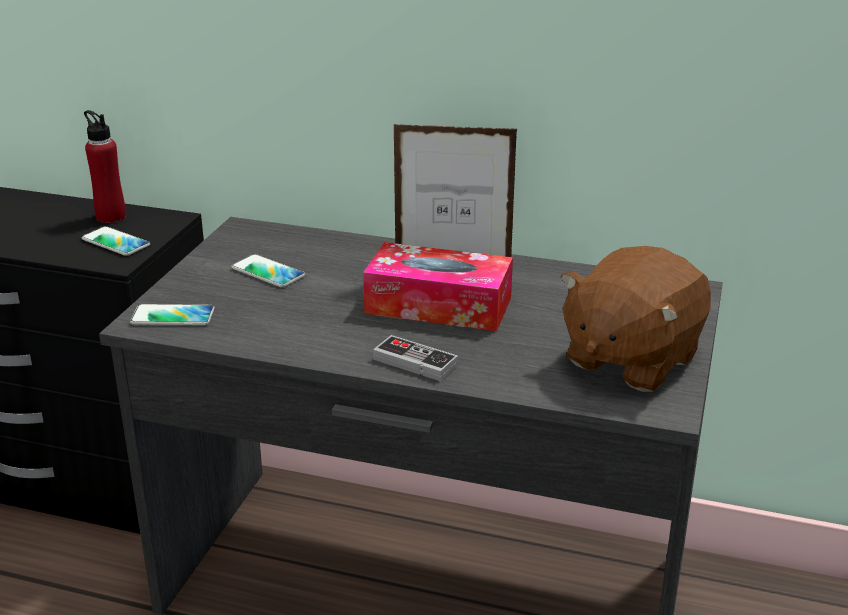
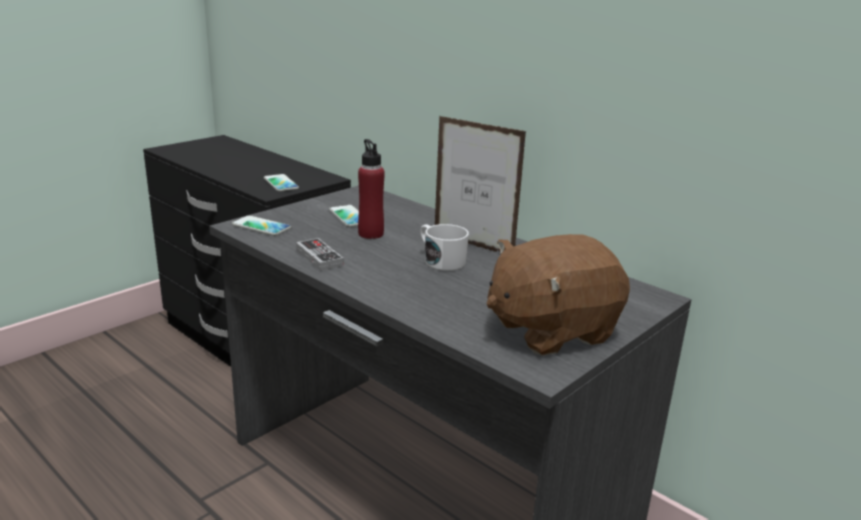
camera: 25 degrees right, 5 degrees down
(111, 217) = (295, 170): red bottle -> red bottle (371, 234)
(415, 362) = (383, 289): game controller -> game controller (319, 257)
(438, 305) = (441, 260): tissue box -> white mug

